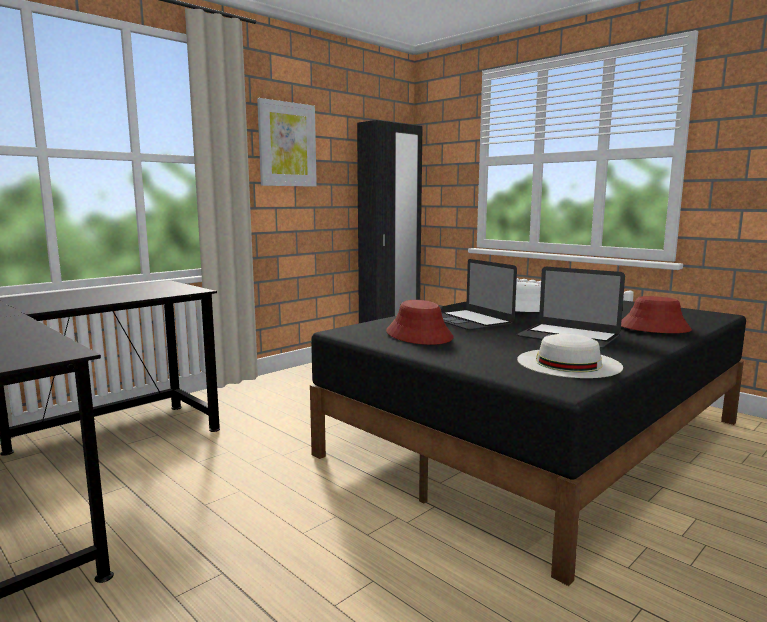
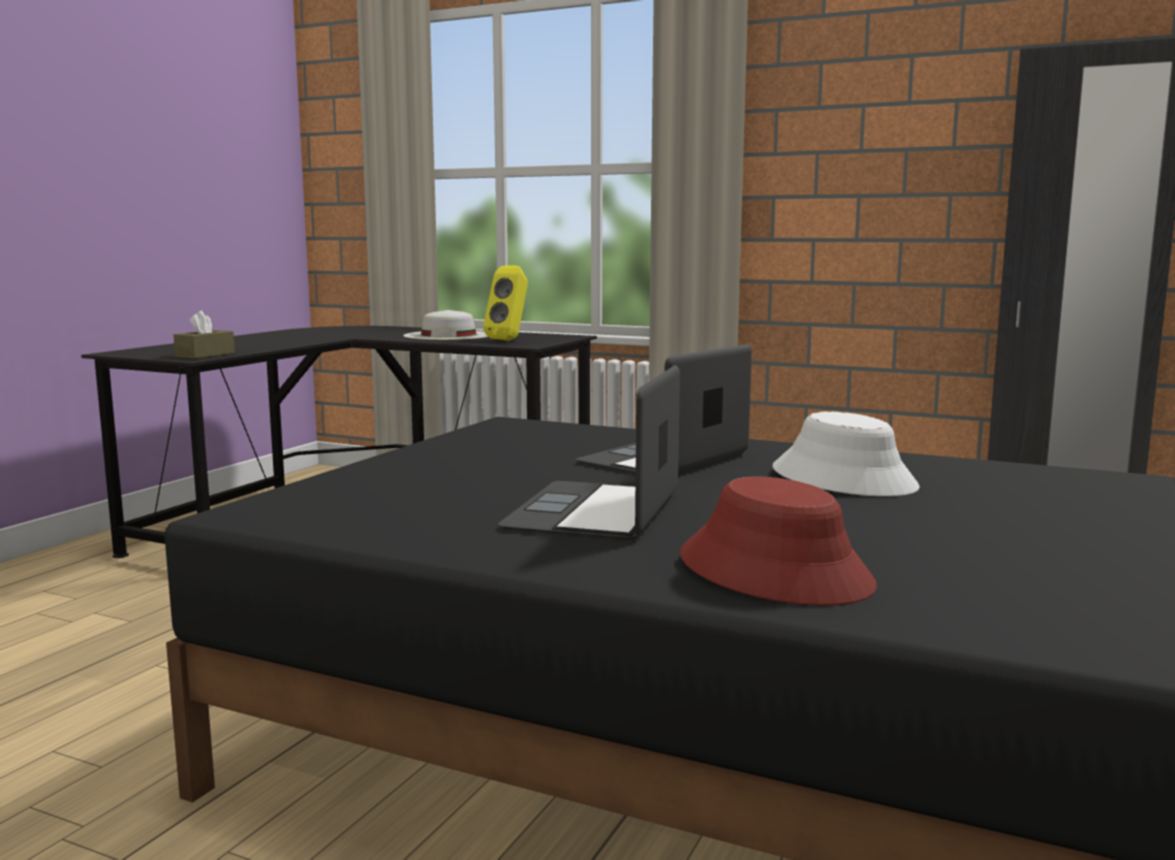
camera: 70 degrees right, 0 degrees up
(43, 350) = (205, 355): none -> brown tissue box
(155, 291) = (509, 340): none -> yellow speaker
(287, 144) = (843, 126): picture -> none
(419, 335) = (517, 447): red hat -> none
(568, 363) = (381, 513): white hat -> white hat (448, 335)

